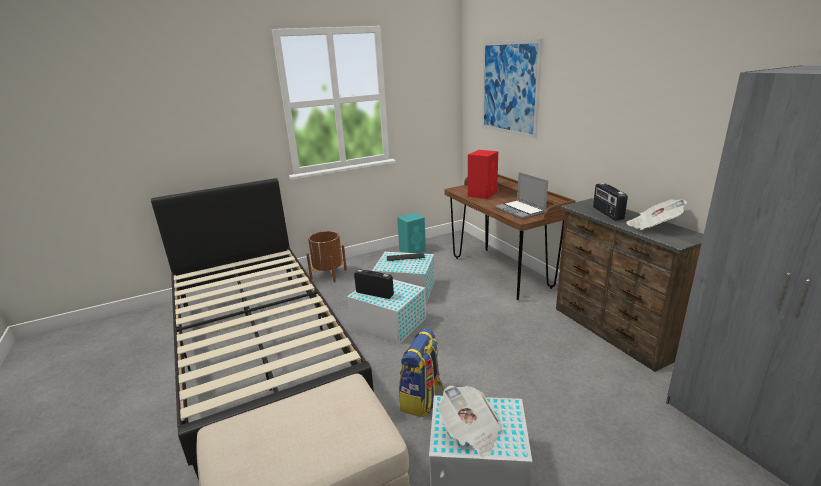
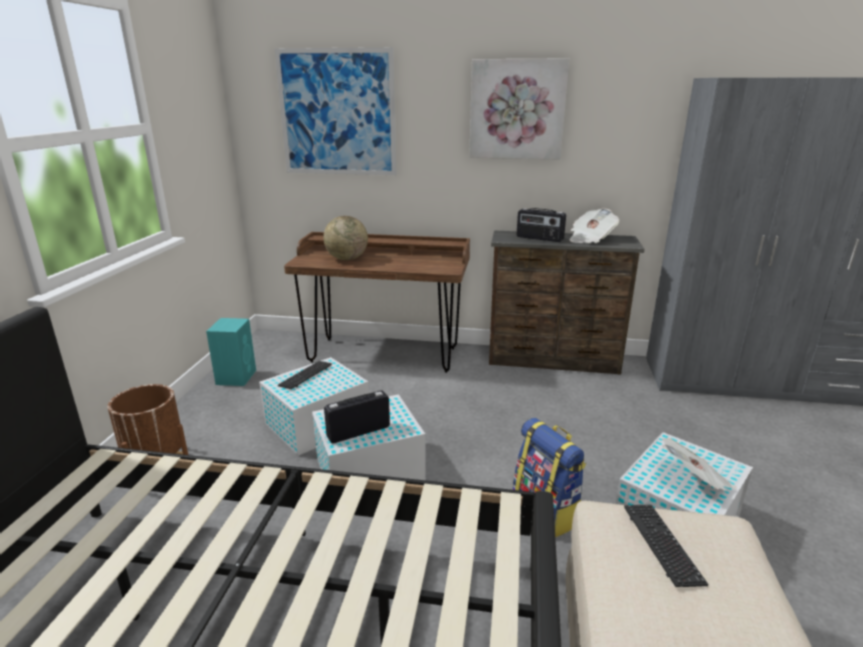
camera: 55 degrees left, 0 degrees up
(334, 411) = (662, 545): none -> keyboard
(482, 194) = (347, 259): red speaker -> globe
(521, 211) = (427, 263): laptop -> none
(619, 92) = (517, 110): none -> picture

